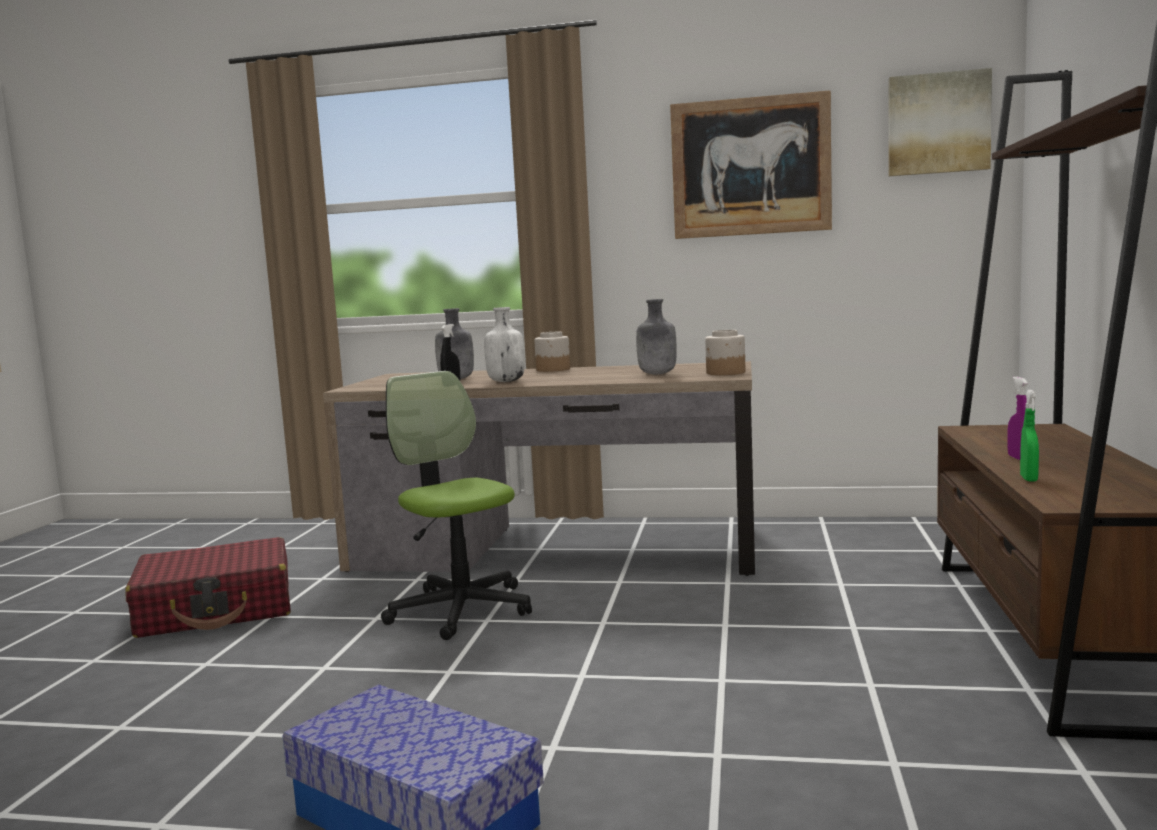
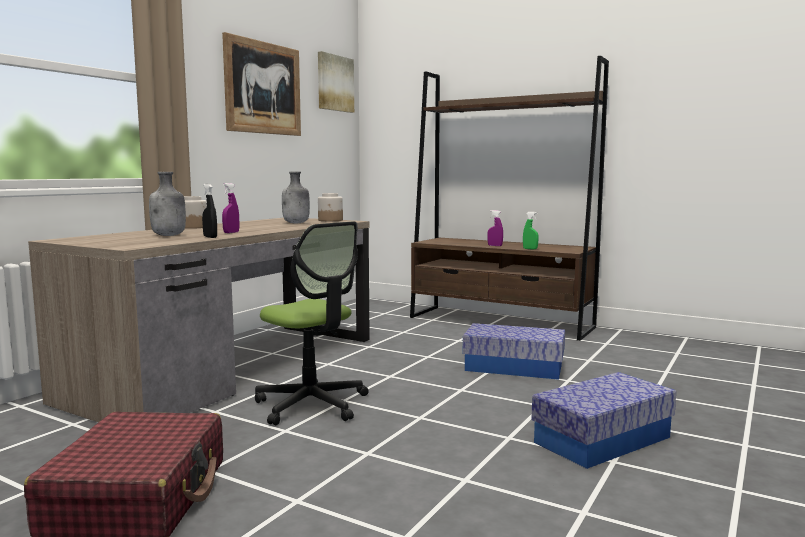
camera: 70 degrees left, 0 degrees up
(461, 610) = (312, 404): office chair -> office chair turned 120 degrees counterclockwise
(505, 381) = (231, 232): white bottle -> purple spray bottle
(742, 695) = (514, 367): none -> storage box

